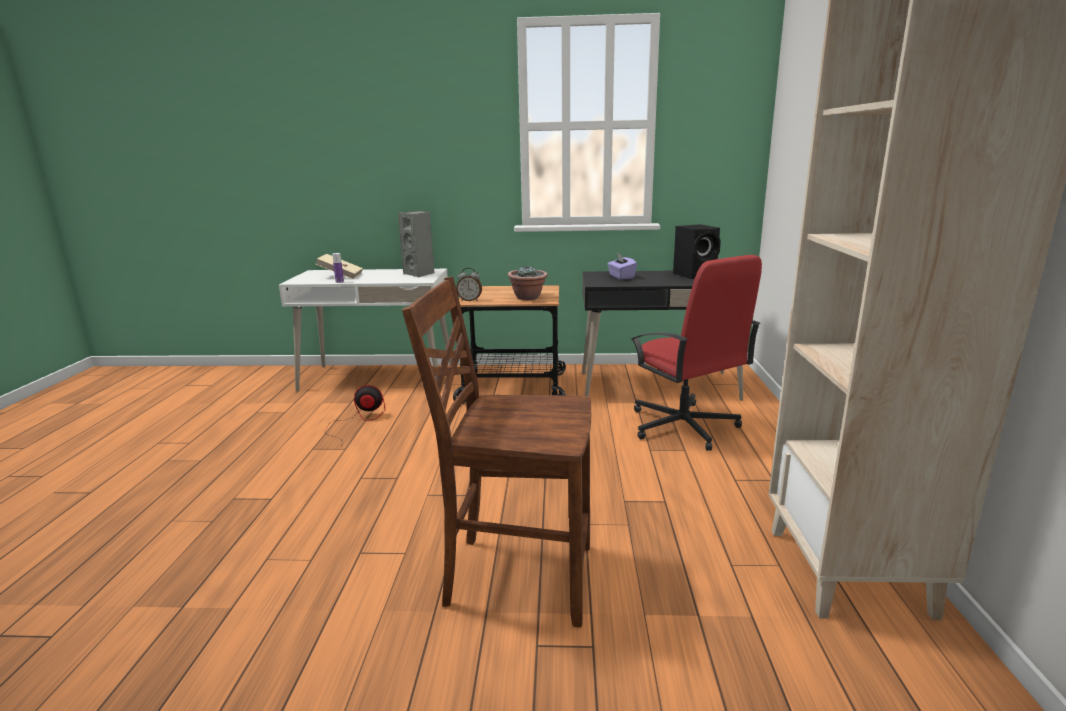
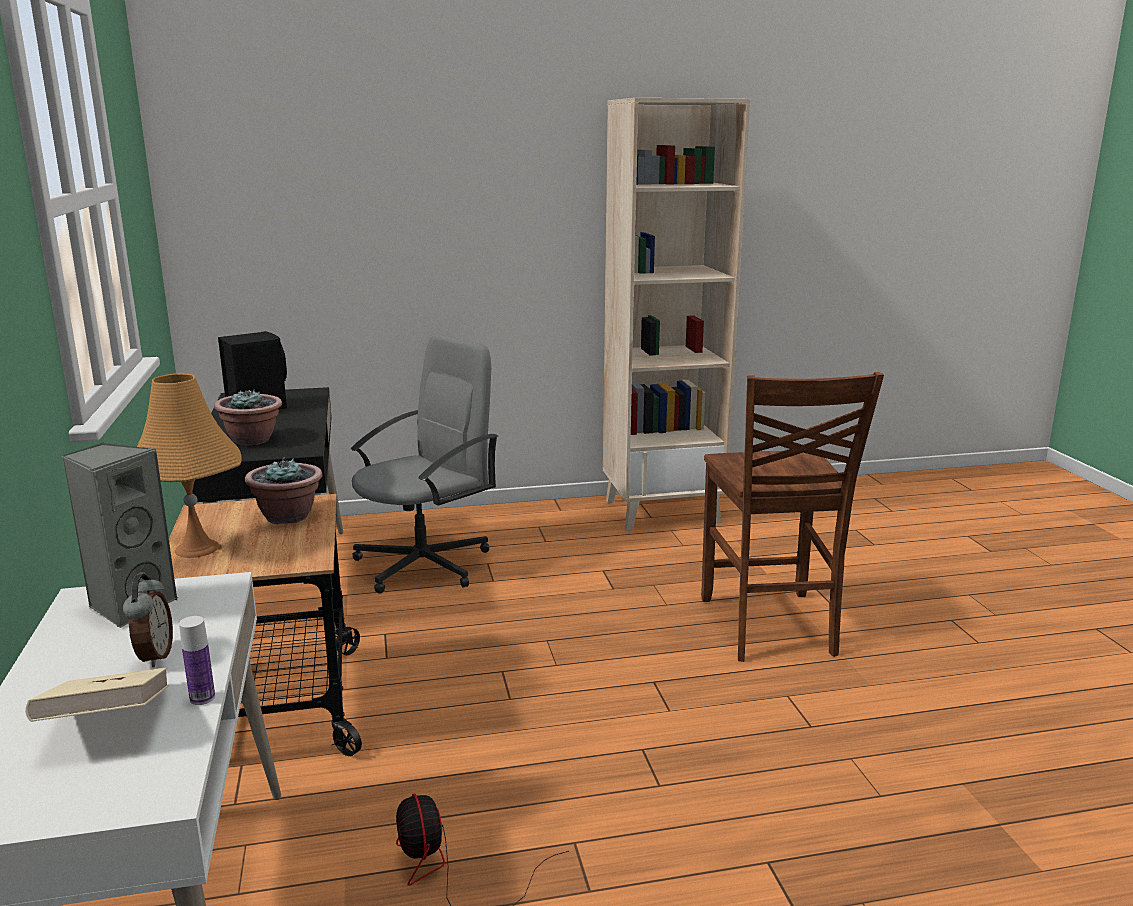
camera: 105 degrees left, 0 degrees up
(470, 300) = (301, 560): alarm clock -> alarm clock (153, 656)
(499, 288) = (196, 548): none -> orange table lamp
(621, 277) = (252, 440): purple tissue box -> potted plant
(683, 426) = (425, 564): red office chair -> grey office chair

